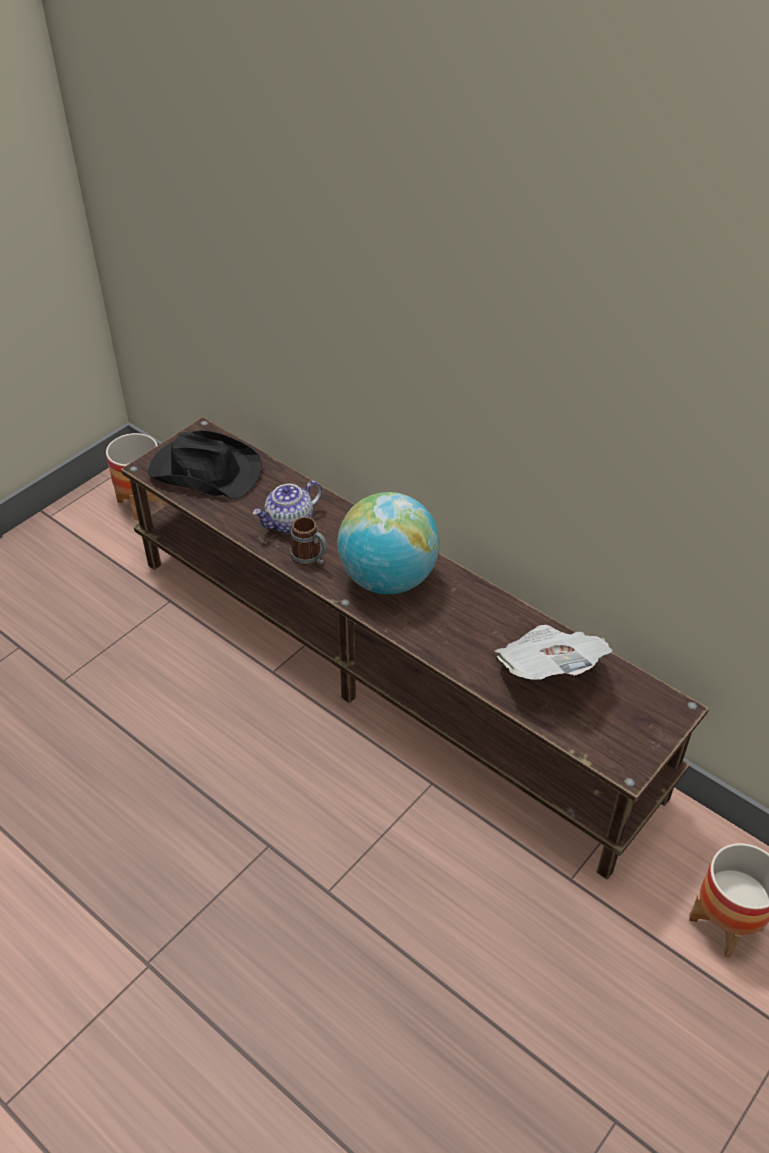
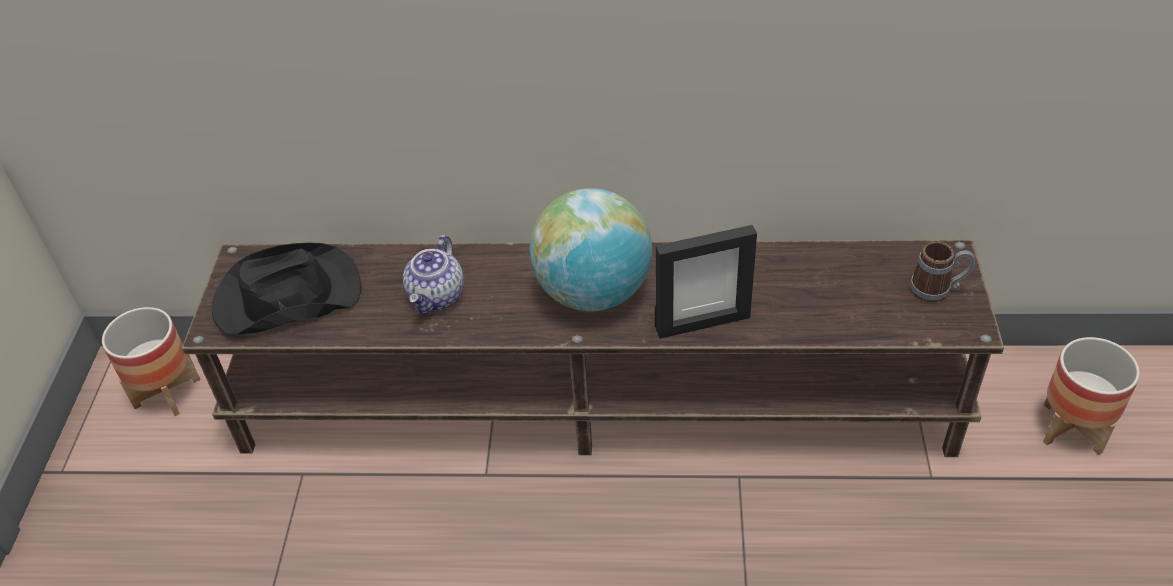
camera: 35 degrees left, 0 degrees up
(311, 558) = (497, 318): mug -> mug (937, 289)
(437, 642) = (702, 322): none -> picture frame
(548, 670) = (821, 286): newspaper -> none

